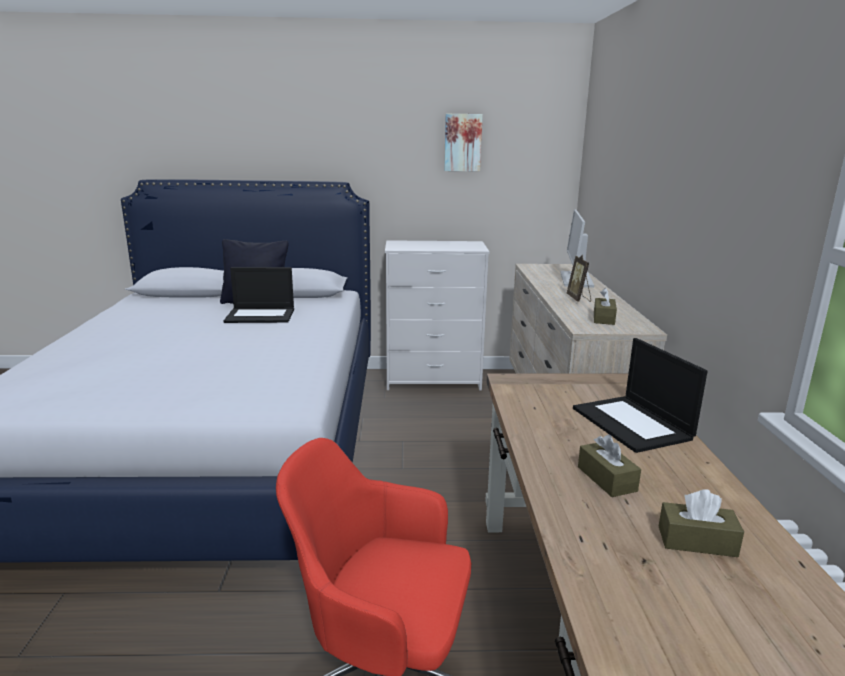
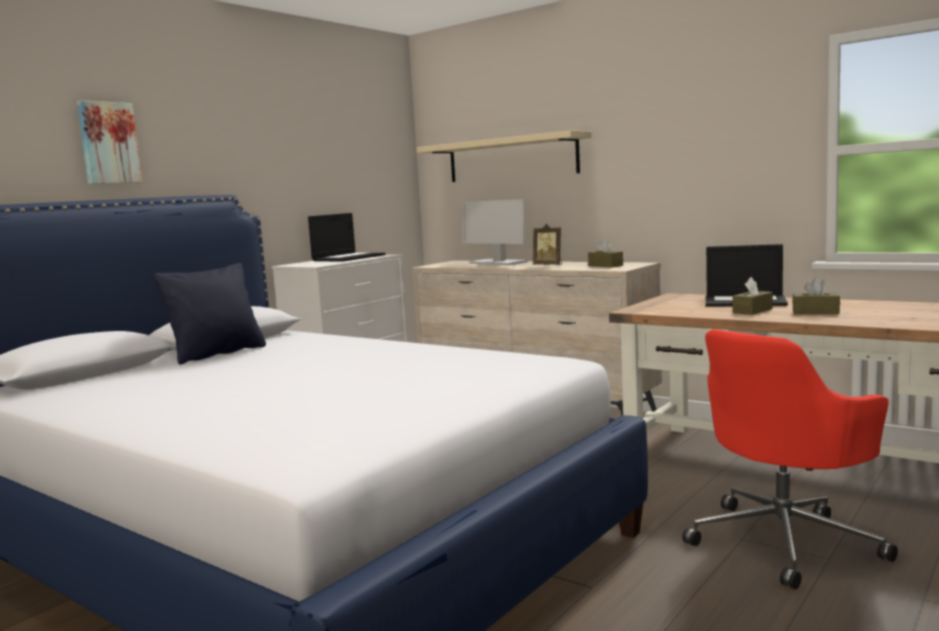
camera: 50 degrees left, 10 degrees down
(261, 315) = (275, 355): laptop -> laptop (349, 258)
(462, 142) = (327, 147): picture -> picture (108, 143)
(617, 172) = (511, 159): none -> beige shelf
(697, 541) = (900, 310): brown tissue box -> brown tissue box (752, 311)

